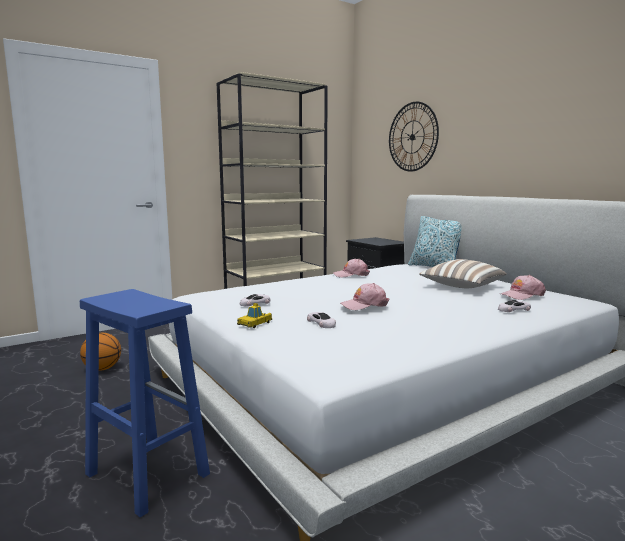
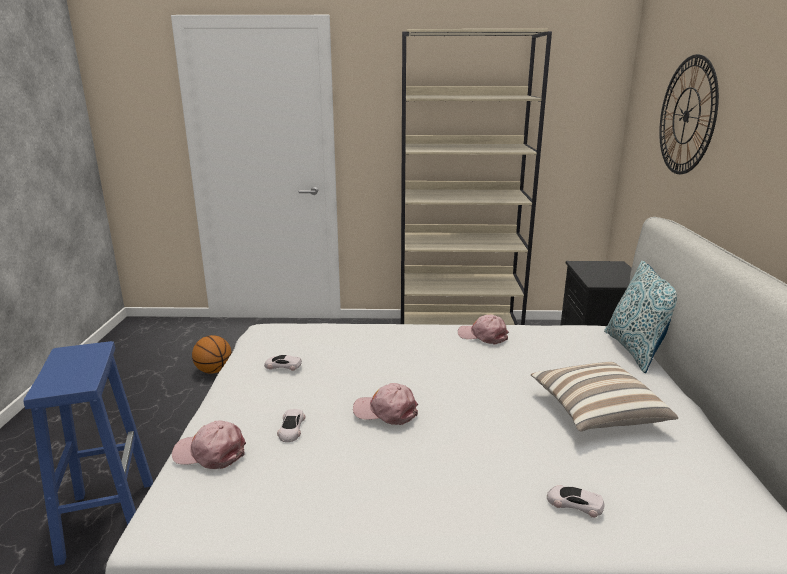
camera: 35 degrees right, 10 degrees up
(254, 323) = (233, 403): toy car -> none
(522, 295) = (656, 472): pink cap -> pink cap (210, 452)

